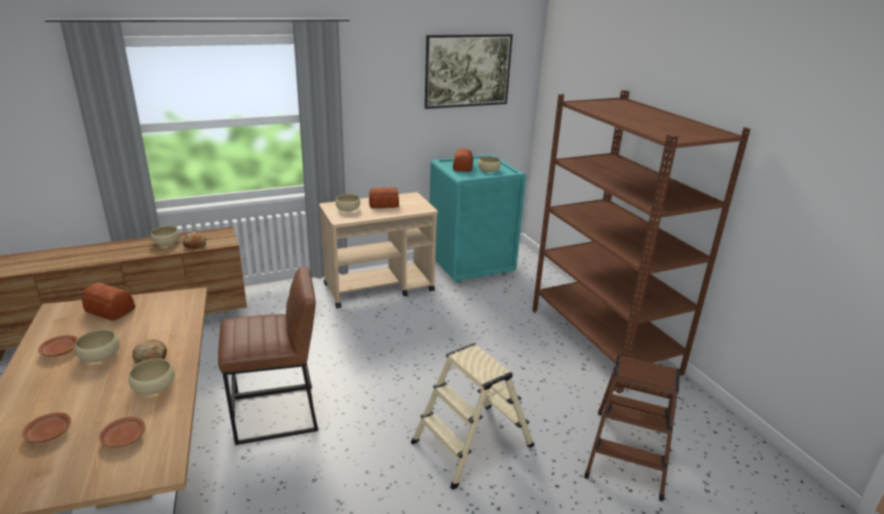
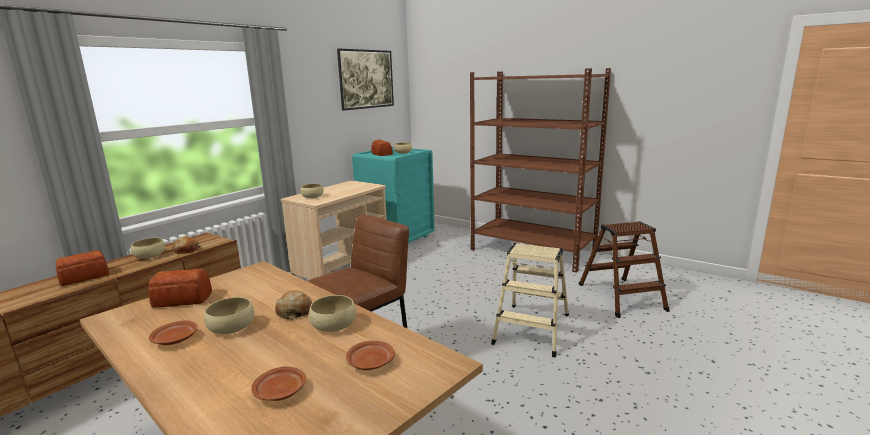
camera: 30 degrees left, 10 degrees down
(384, 205) = (339, 189): bread -> bread (85, 277)

